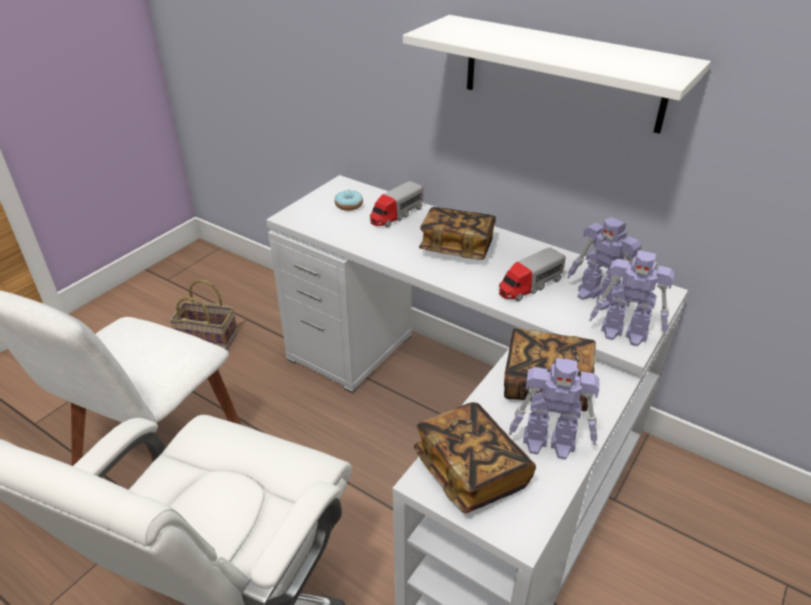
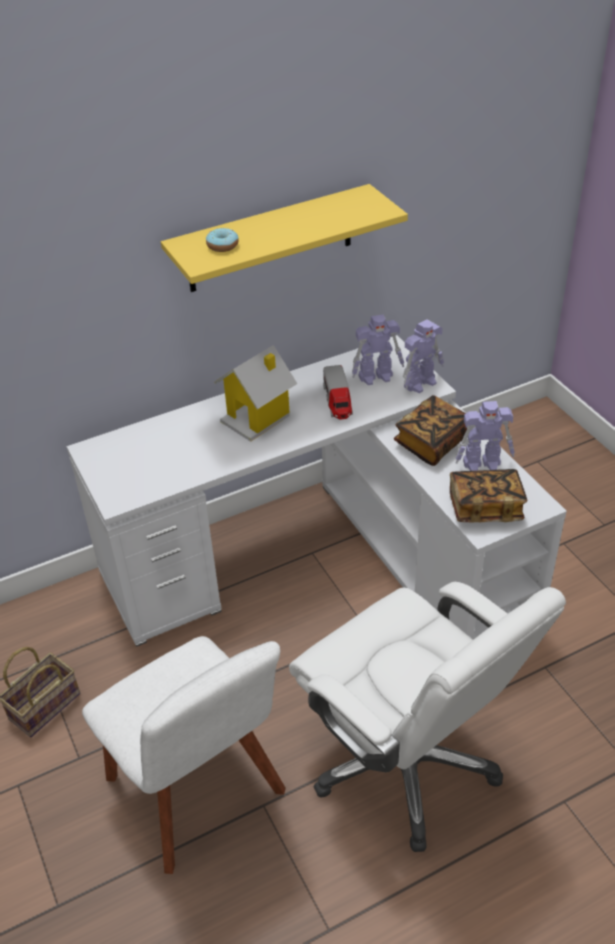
camera: 60 degrees left, 5 degrees up
(349, 205) = (132, 457): donut -> donut (222, 245)
(396, 215) = (177, 433): toy truck -> none
(457, 247) = (258, 417): book -> toy house
(550, 443) = (483, 463): toy robot -> toy robot turned 45 degrees clockwise
(562, 73) = (270, 239): white shelf -> yellow shelf

